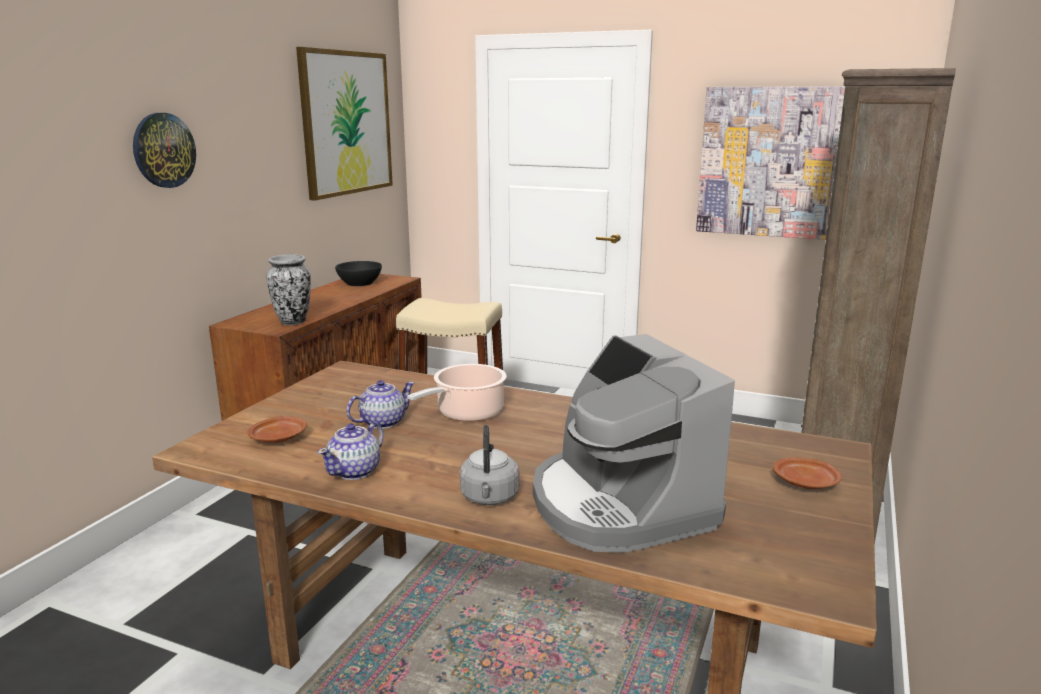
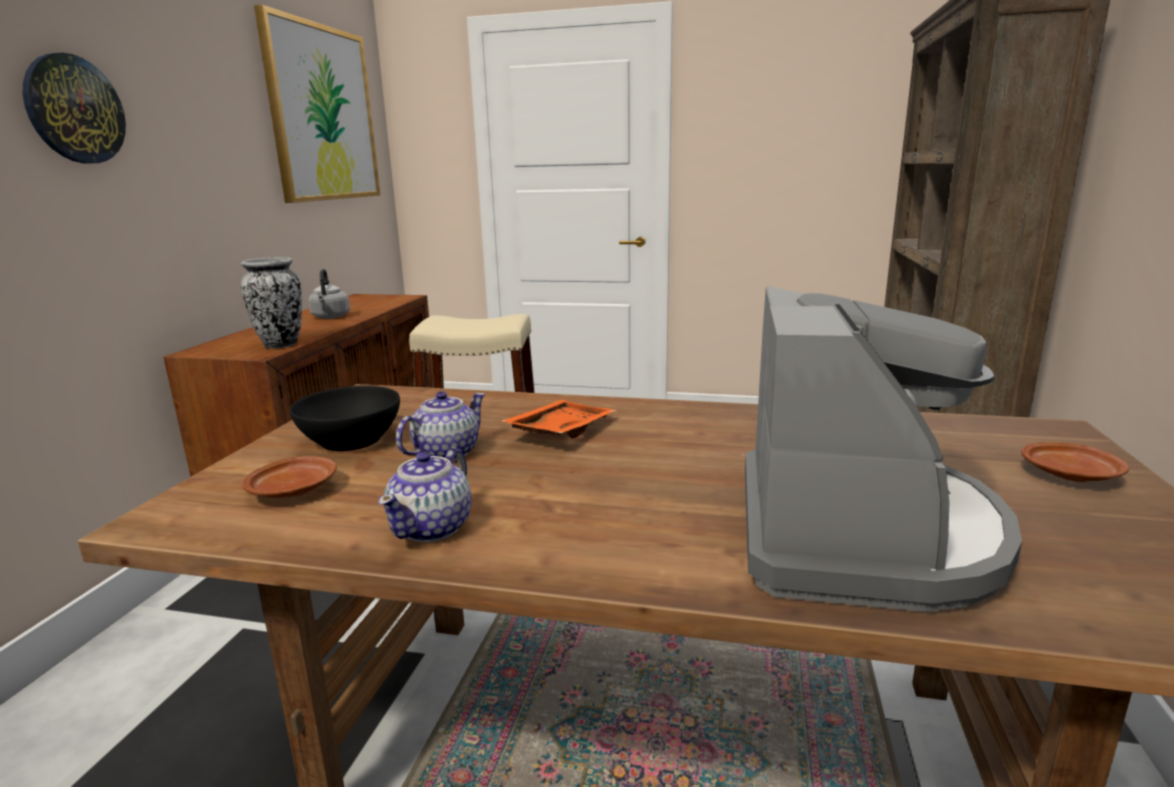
camera: 10 degrees left, 0 degrees up
(360, 283) = (355, 303): black bowl -> black bowl (351, 440)
(467, 413) = (559, 431): cooking pot -> orange tray
(489, 498) = (665, 546): grey kettle -> grey kettle (330, 317)
(619, 505) = (861, 533): coffee machine -> coffee machine turned 135 degrees counterclockwise
(775, 162) = (813, 145): picture -> none

